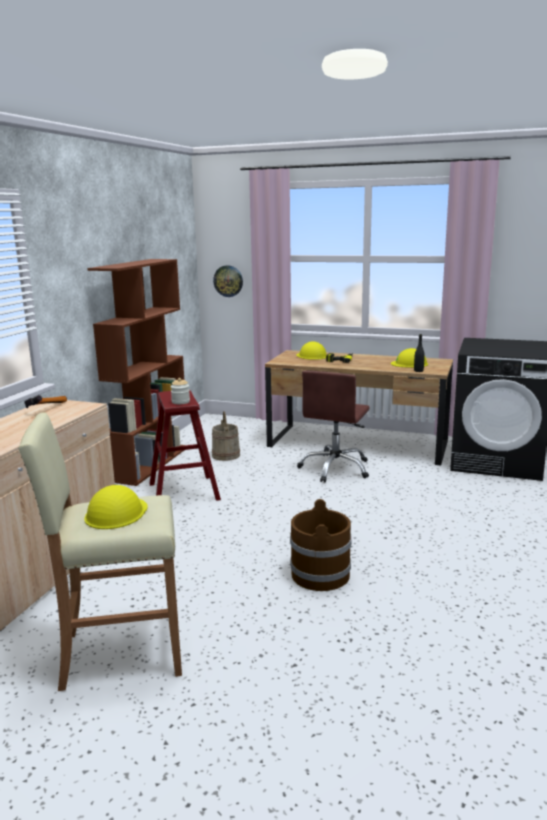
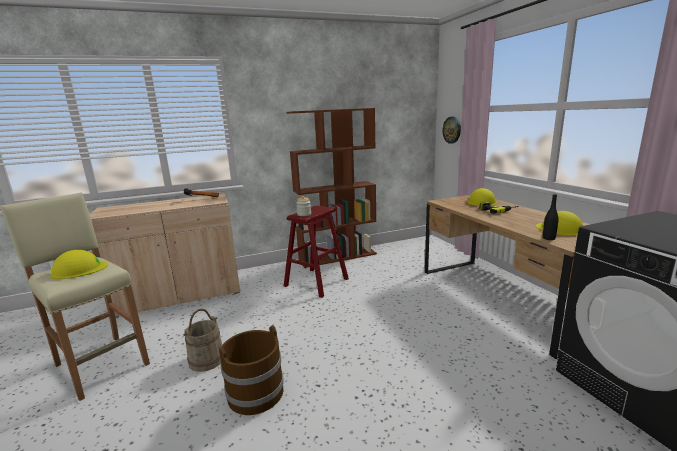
camera: 50 degrees right, 0 degrees up
(225, 455) = (386, 268): beige bucket -> beige bucket (206, 359)
(335, 468) = (441, 312): brown office chair -> none

